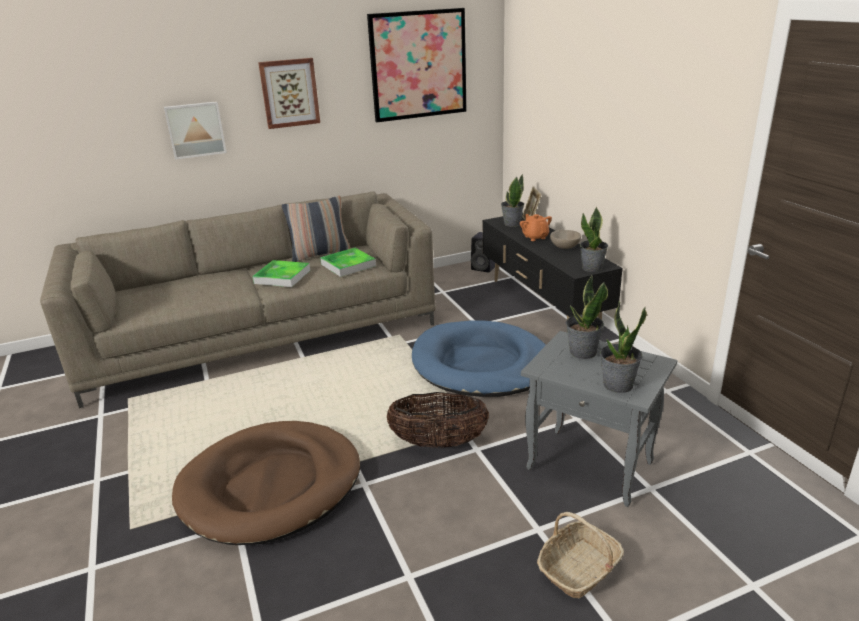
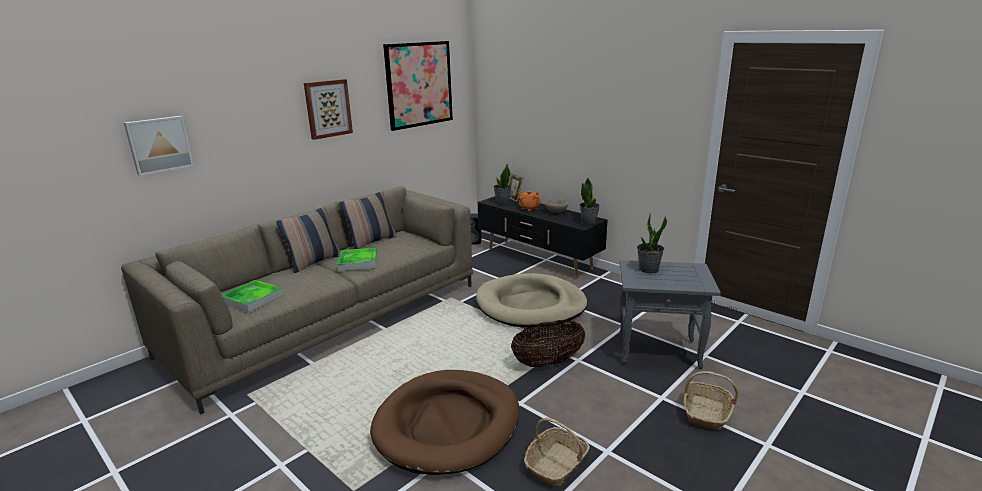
camera: 25 degrees left, 5 degrees down
(195, 129) = (252, 143): picture -> picture (159, 144)
(244, 269) = (314, 262): none -> pillow
(339, 572) = (556, 464): none -> basket
(348, 265) = (406, 246): tray -> tray (252, 299)
(481, 364) = (531, 305): blue dog bed -> beige dog bed
(618, 385) = (690, 283): potted plant -> none

